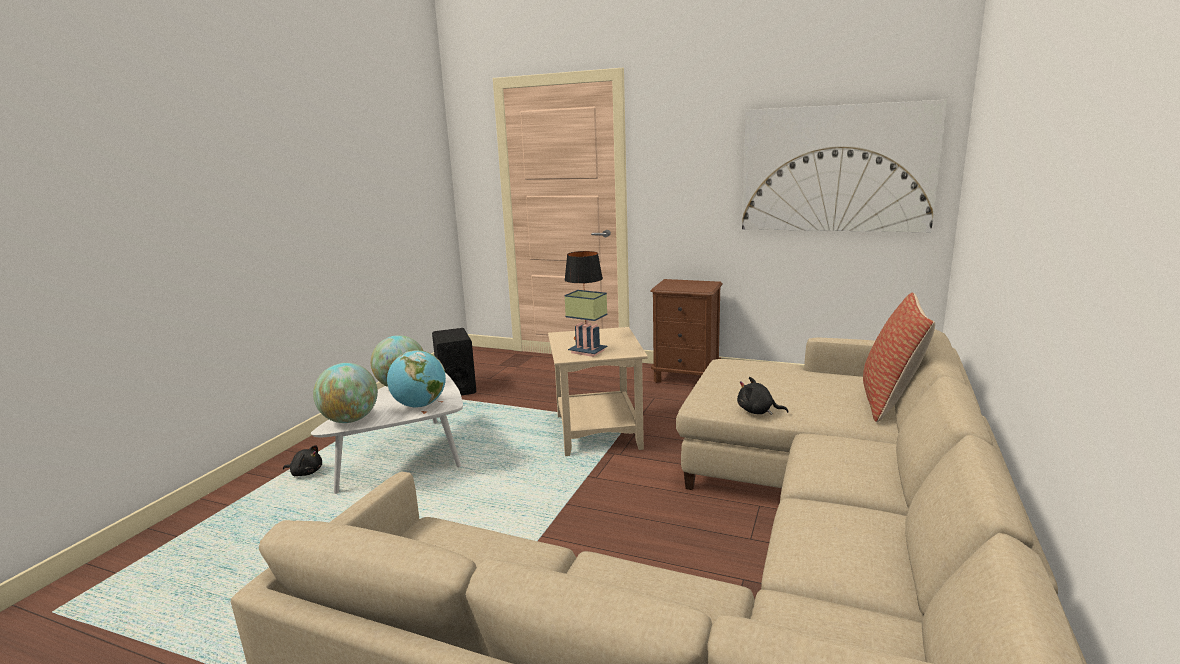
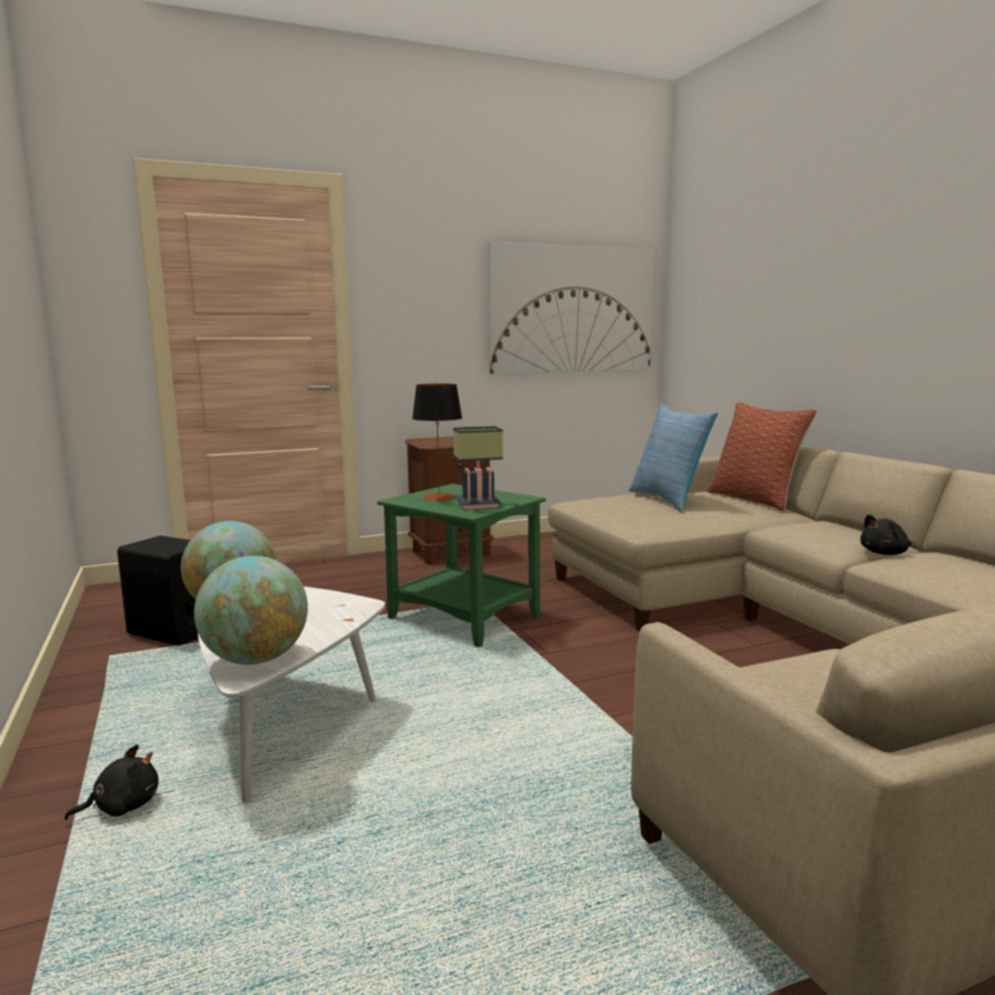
camera: 45 degrees left, 5 degrees down
(419, 405) = (324, 616): globe -> none
(596, 432) = (462, 618): beige side table -> green side table
(757, 411) = (696, 524): black plush toy -> black plush toy (885, 553)
(799, 380) = (669, 500): none -> pillow

